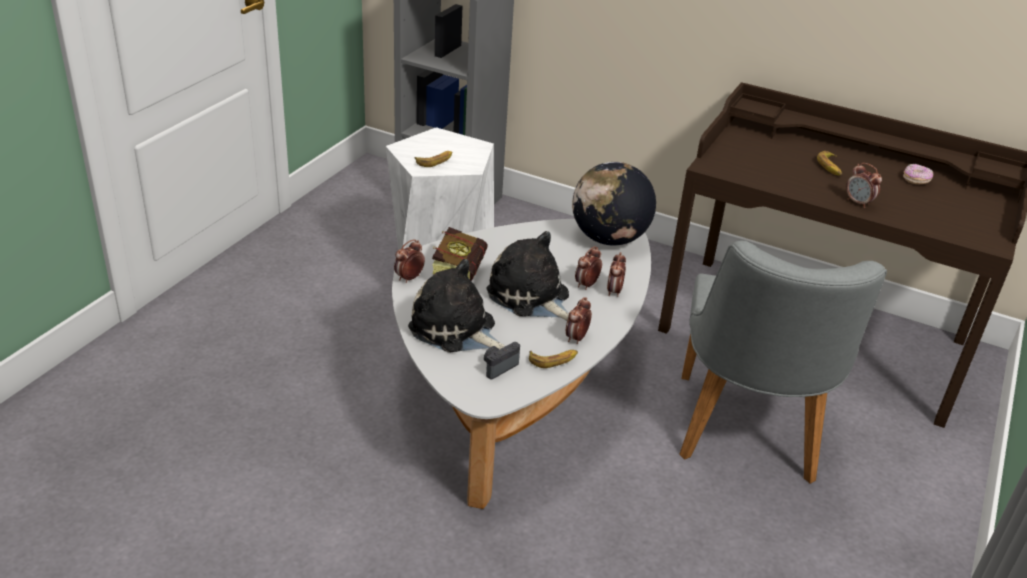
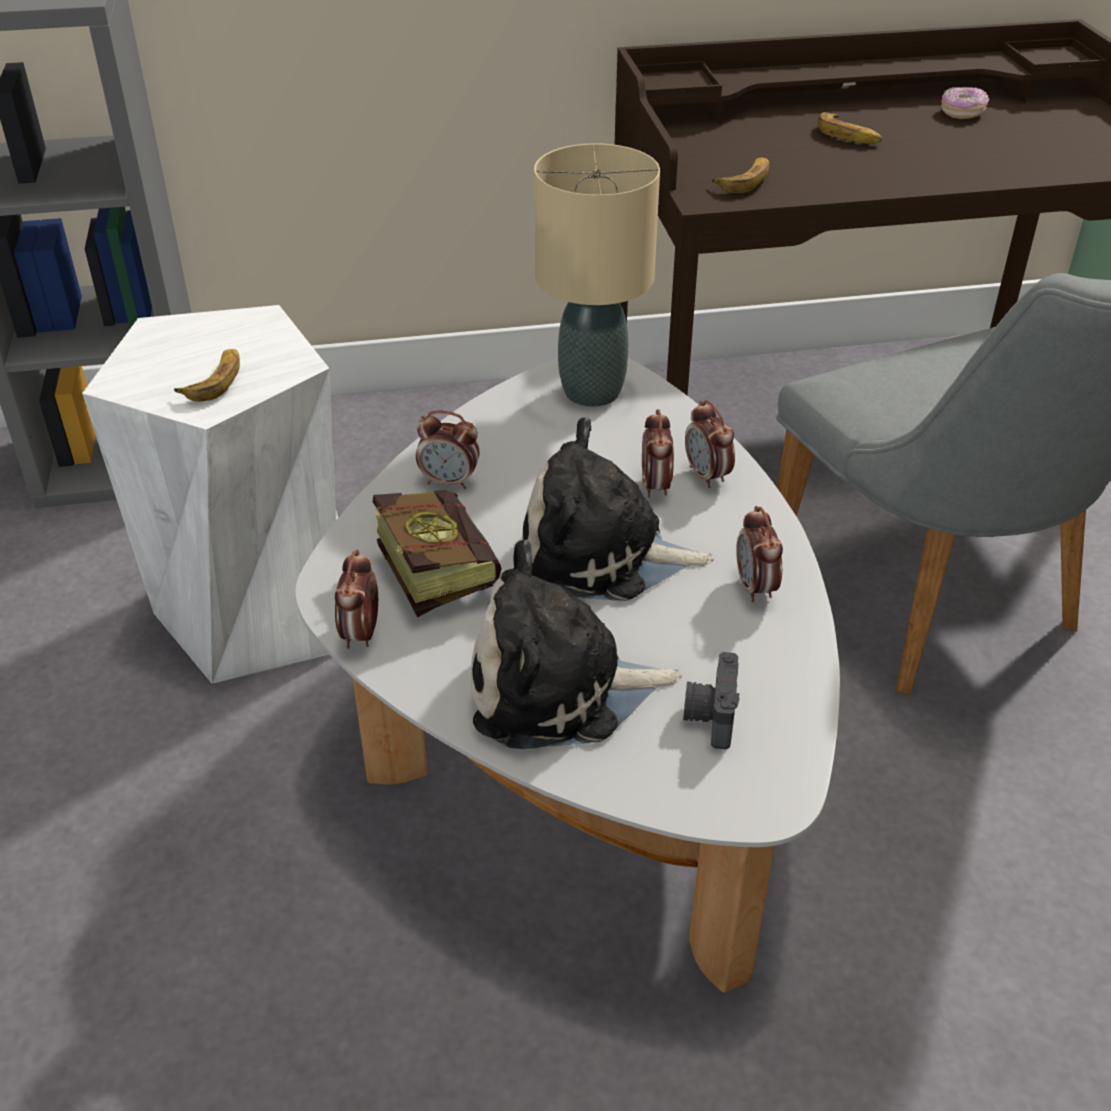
camera: 35 degrees left, 5 degrees up
(553, 360) = (772, 649): banana -> banana (745, 181)
(608, 239) = (591, 392): globe -> beige table lamp
(858, 203) = (953, 171): alarm clock -> alarm clock (449, 482)

